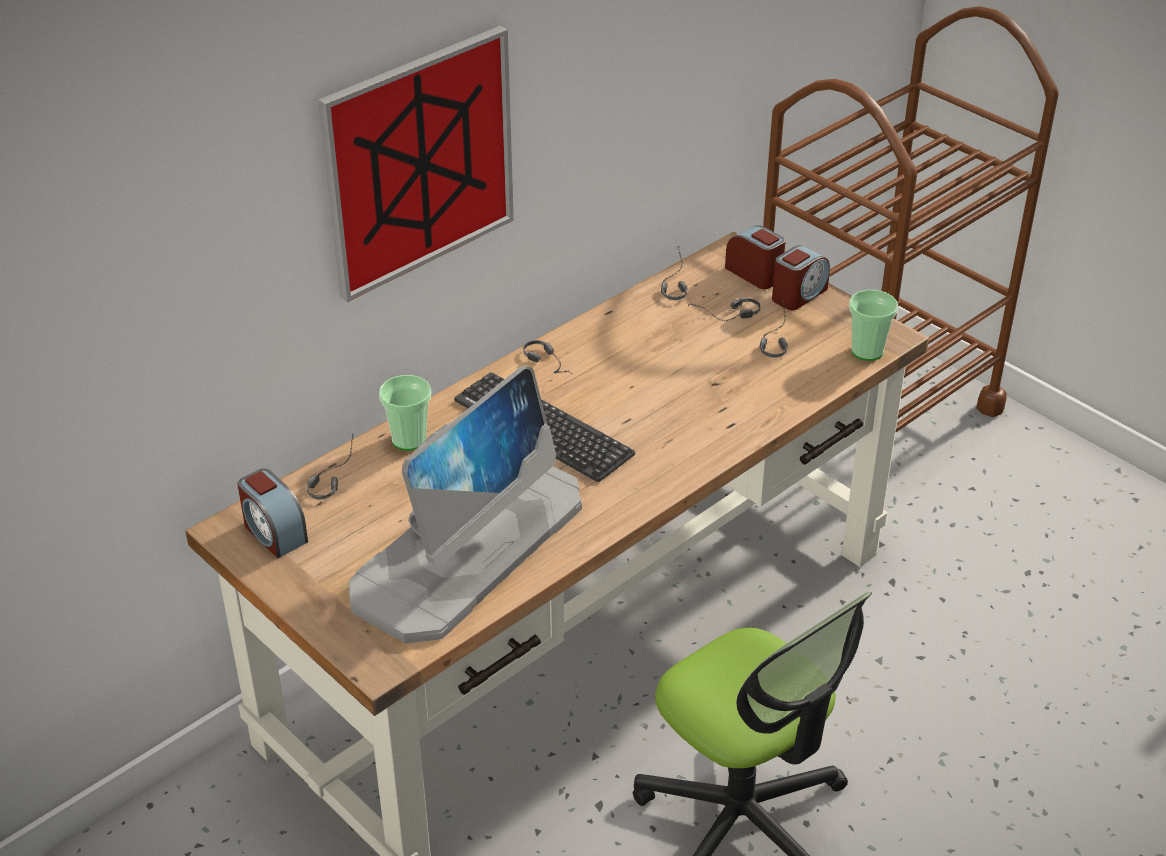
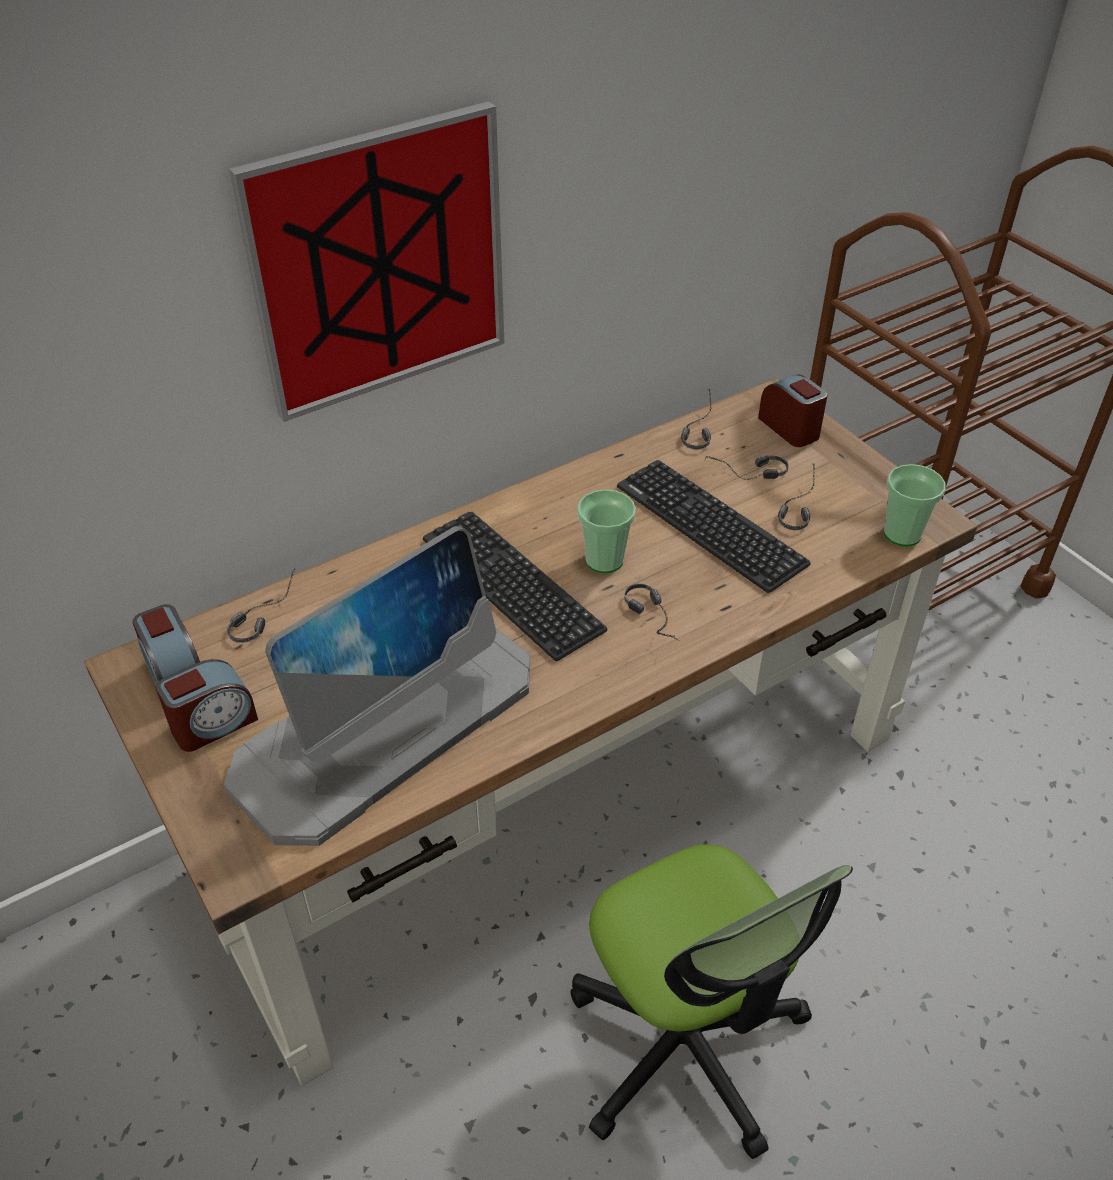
camera: 10 degrees right, 5 degrees up
(409, 439) = (360, 580): cup -> cup (604, 560)
(553, 365) = (542, 511): headphones -> headphones (658, 620)
(702, 361) = (710, 525): none -> keyboard
(798, 295) = (835, 458): alarm clock -> alarm clock (213, 724)

